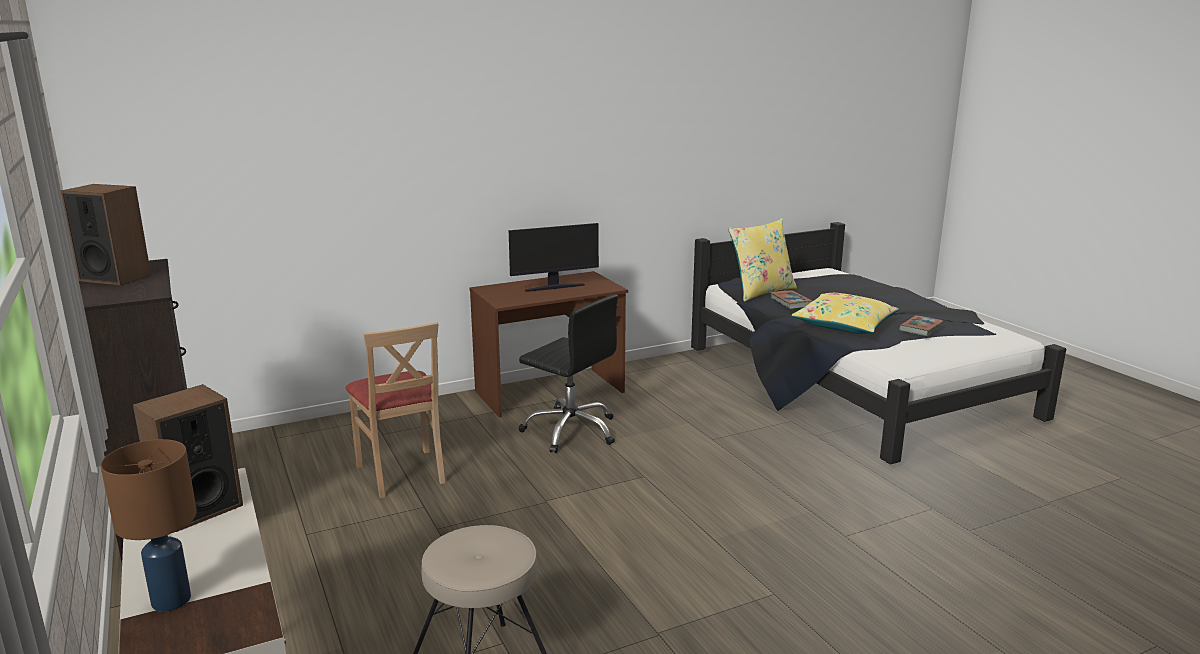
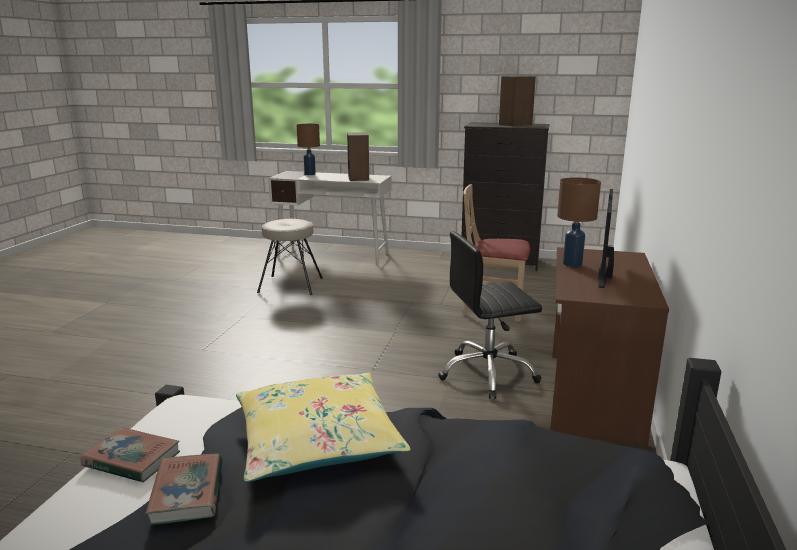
camera: 130 degrees right, 0 degrees up
(541, 297) = (572, 264): none -> brown table lamp
(761, 292) = (556, 464): yellow pillow -> none
(791, 302) = (460, 452): book -> book (132, 459)

